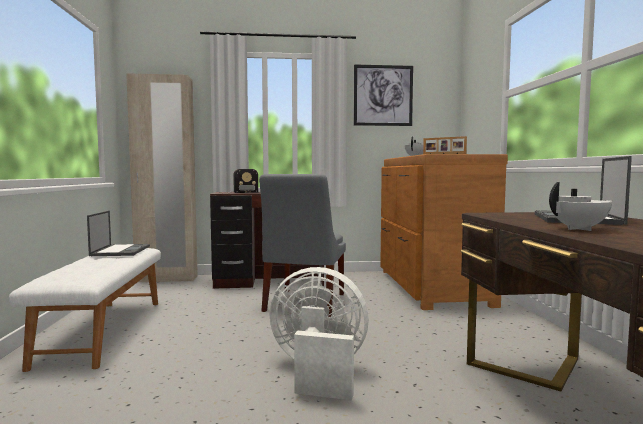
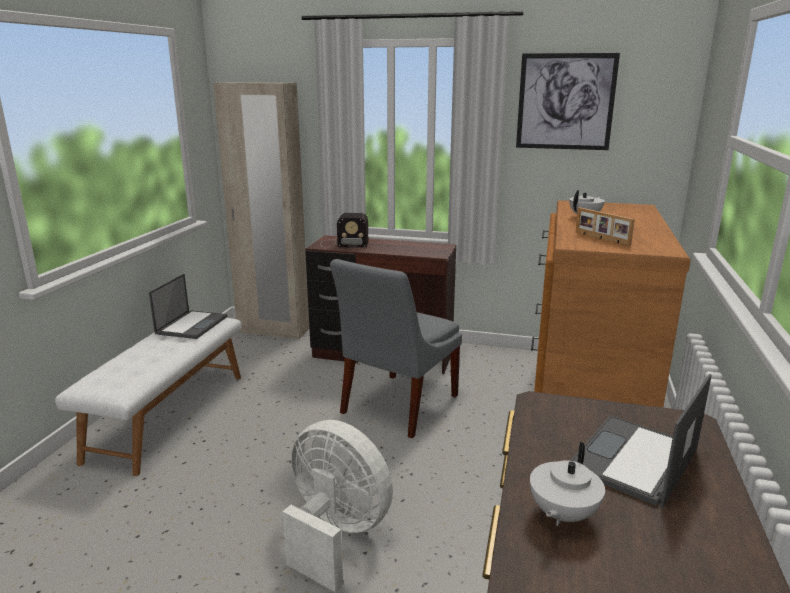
camera: 20 degrees right, 15 degrees up
(579, 229) = (562, 515): white teapot -> white teapot turned 120 degrees clockwise

